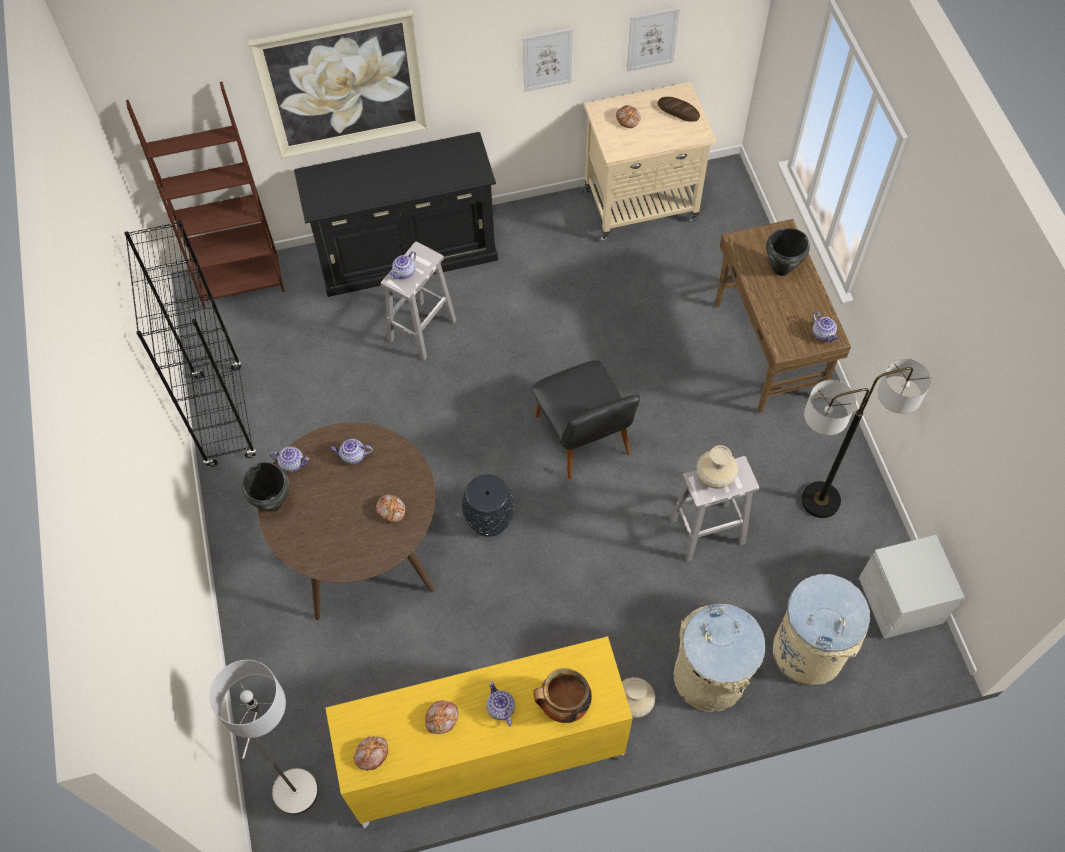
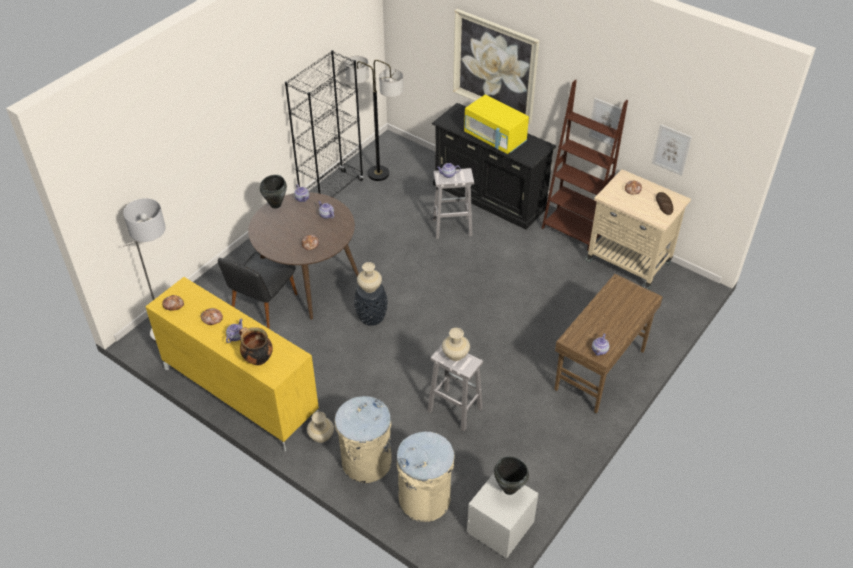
camera: 50 degrees right, 15 degrees down
(240, 280) = (408, 152): brown bookcase -> brown bookcase (572, 230)
(406, 179) = (495, 138): none -> yellow microwave
(484, 492) = (369, 288): none -> beige vase
(582, 435) = (458, 323): black chair -> black chair (264, 303)
(781, 269) = (621, 309): black cooking pot -> black cooking pot (509, 488)
(820, 500) = (527, 451): floor lamp -> floor lamp (378, 174)

